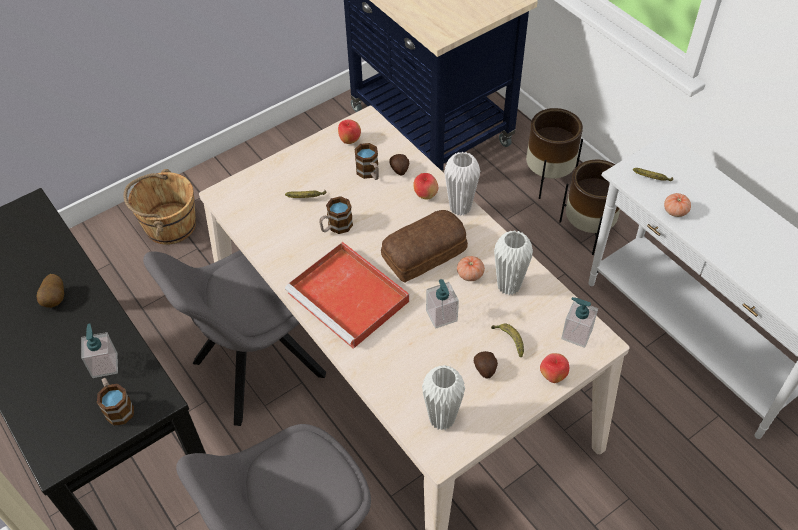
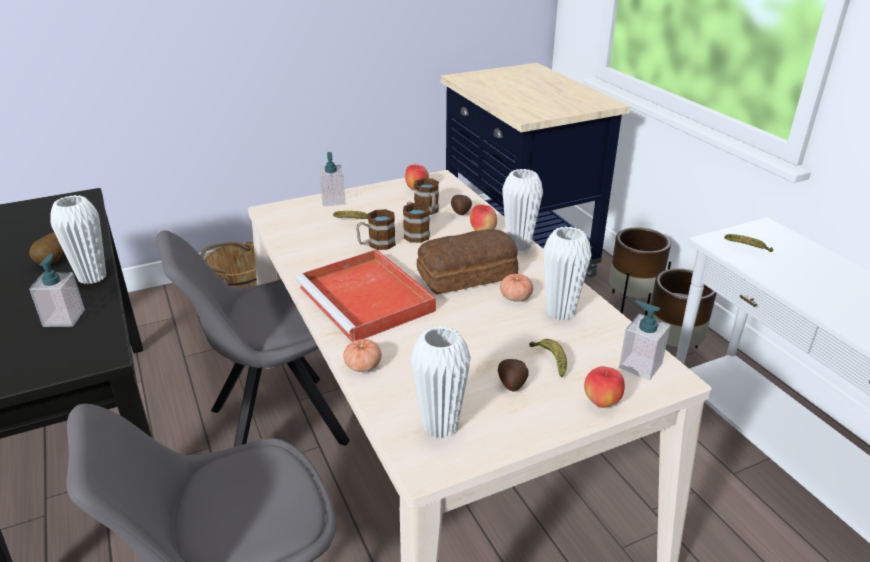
camera: 10 degrees right, 20 degrees down
(102, 313) = (92, 277): none -> white vase
(117, 407) = (51, 355): mug -> mug (414, 233)
(441, 316) = (471, 328): soap dispenser -> soap dispenser (333, 200)
(675, 211) = (776, 275): tomato -> tomato (363, 366)

